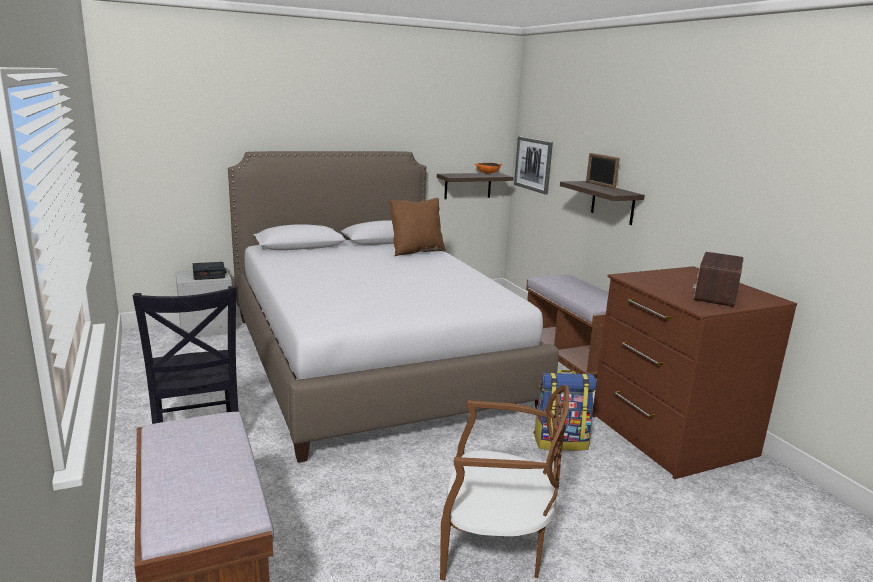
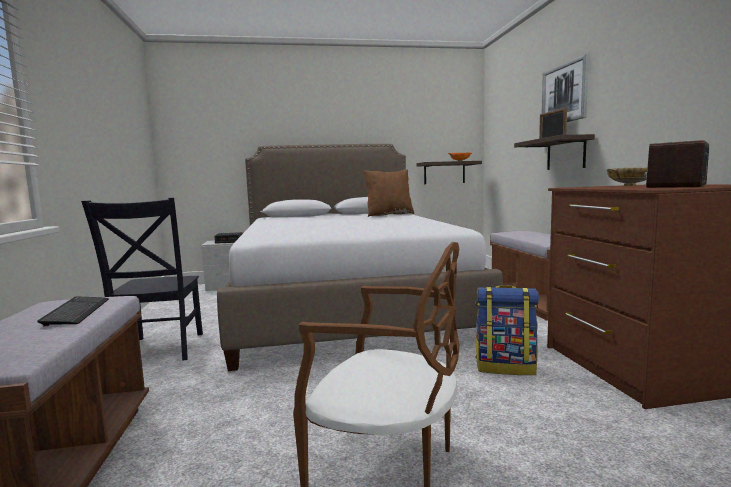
camera: 15 degrees right, 10 degrees down
(216, 444) = (77, 312): none -> keyboard
(533, 164) = (498, 147): picture -> picture (564, 93)
(676, 276) = (629, 185): none -> beige bowl

